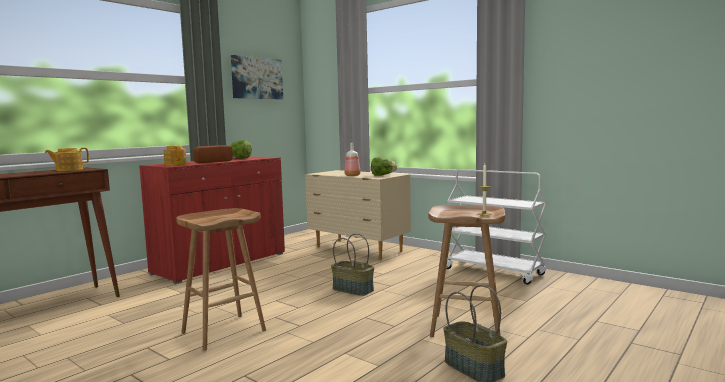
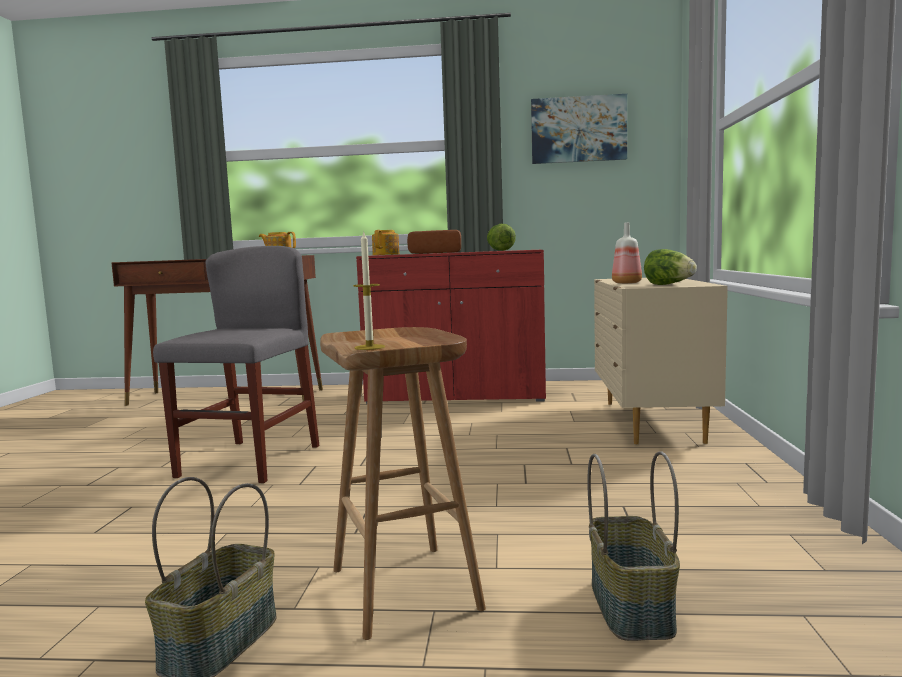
camera: 55 degrees right, 0 degrees up
(224, 331) = (250, 461): brown stool -> grey chair
(353, 289) = (470, 469): basket -> basket (633, 607)
(495, 272) = (773, 535): white cart -> none

